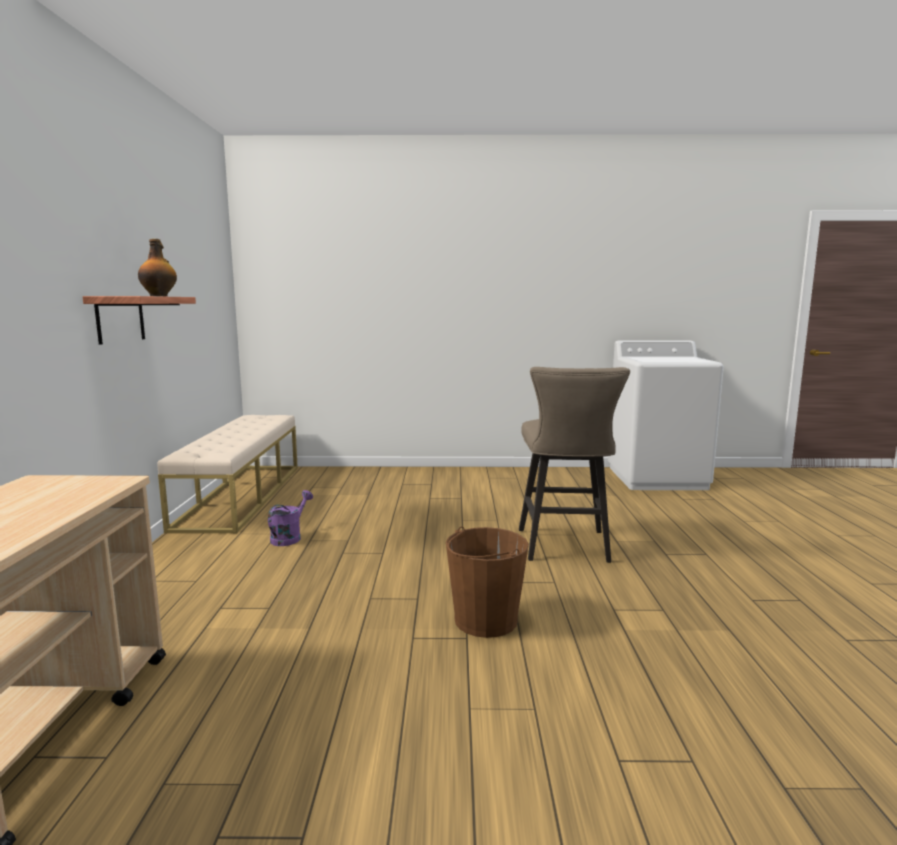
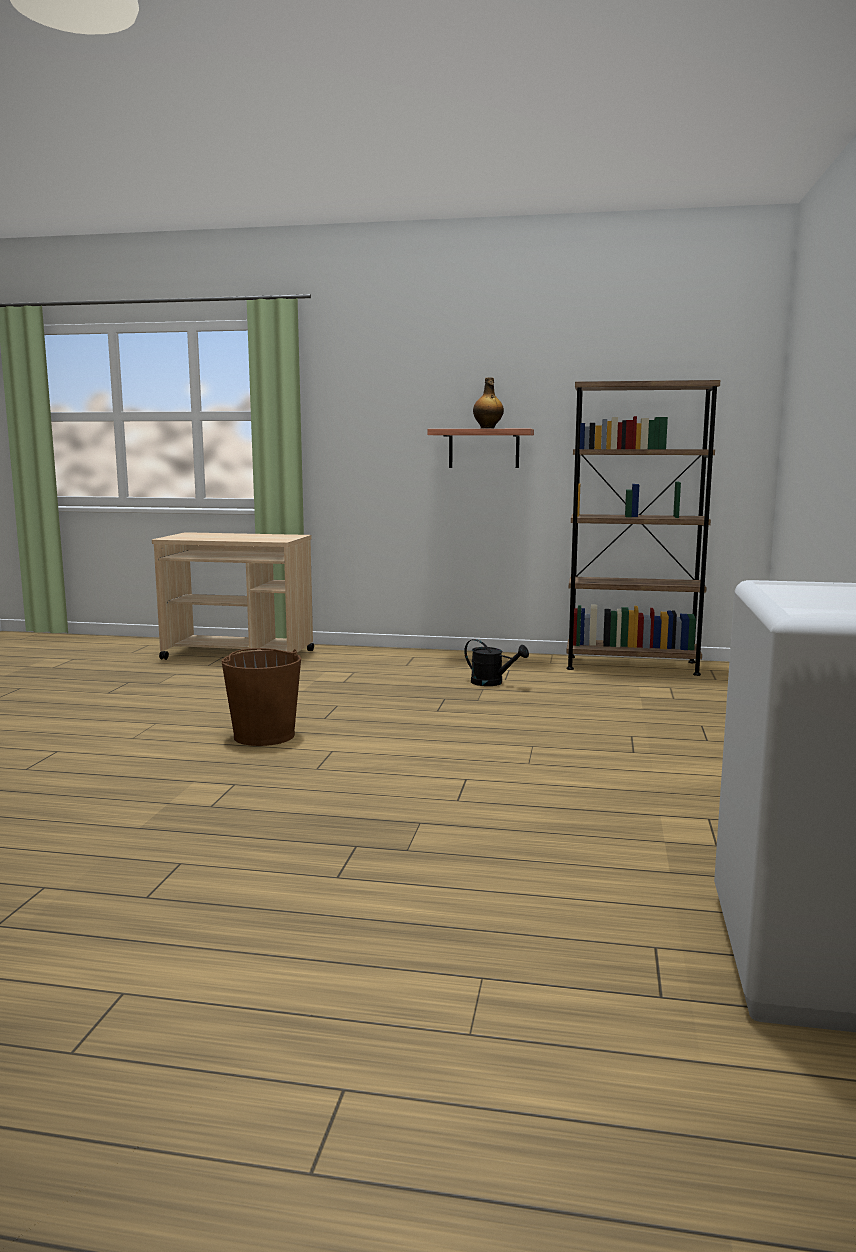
camera: 100 degrees right, 0 degrees up
(241, 495) = (631, 665): beige bench -> brown bookcase
(289, 537) = (492, 683): purple watering can -> black watering can
(565, 548) = (409, 787): beige stool -> none

